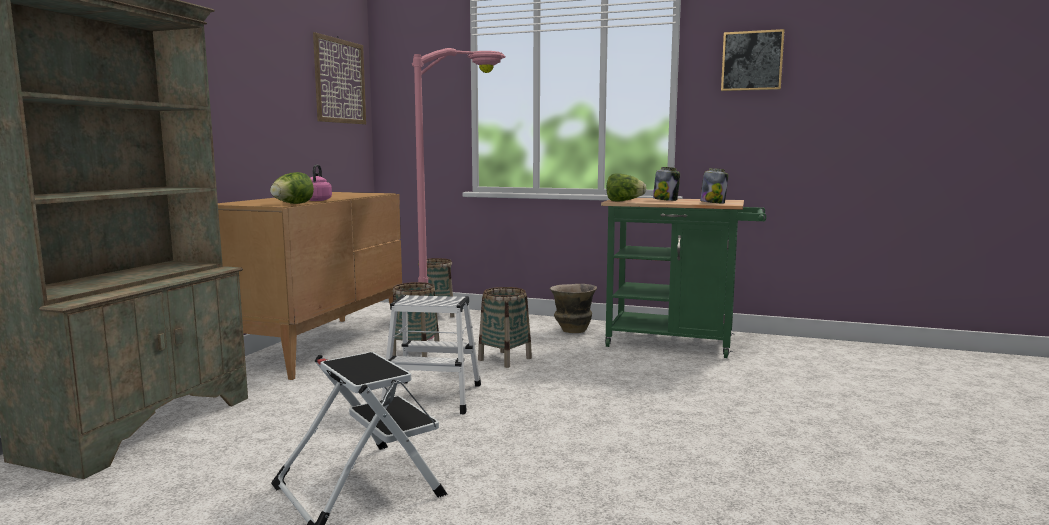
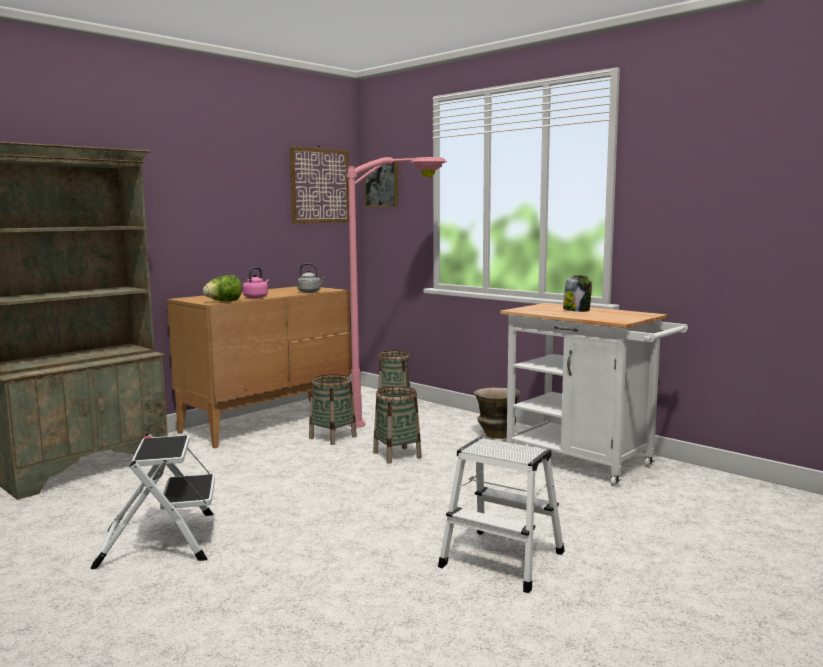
camera: 25 degrees right, 0 degrees up
(363, 195) = (310, 292): none -> grey kettle
(433, 396) = (296, 479): white step ladder -> white step ladder (503, 559)
(624, 201) = (526, 310): lettuce -> none
(678, 343) = (586, 463): green cart -> white cart
(713, 203) = (609, 317): jar -> none
(752, 61) = (689, 158): picture -> picture (382, 184)

